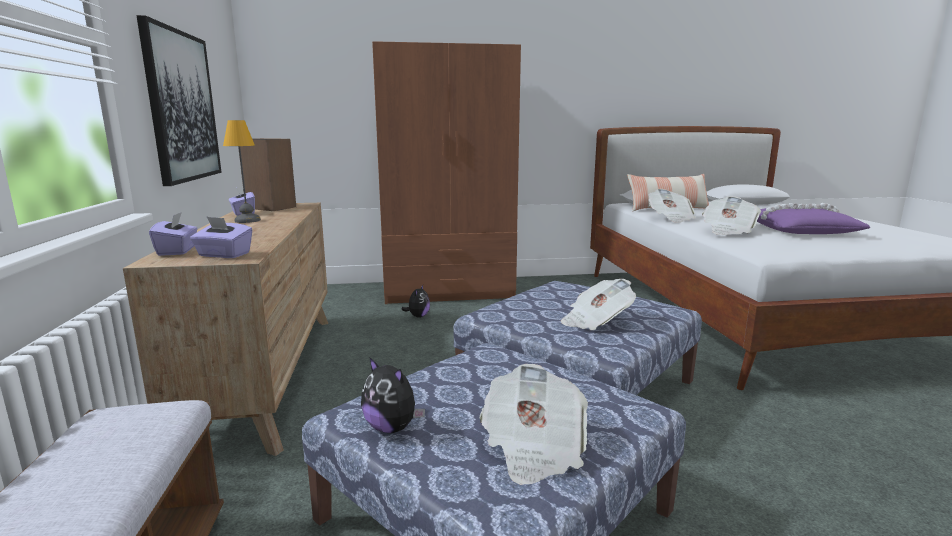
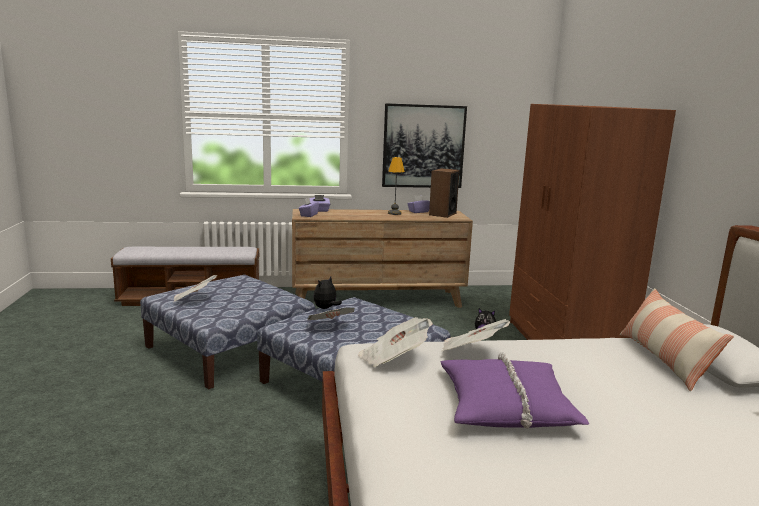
camera: 90 degrees right, 0 degrees up
(392, 427) = (225, 282): plush toy -> plush toy (326, 308)
(670, 218) = (566, 344): newspaper -> newspaper (393, 359)

